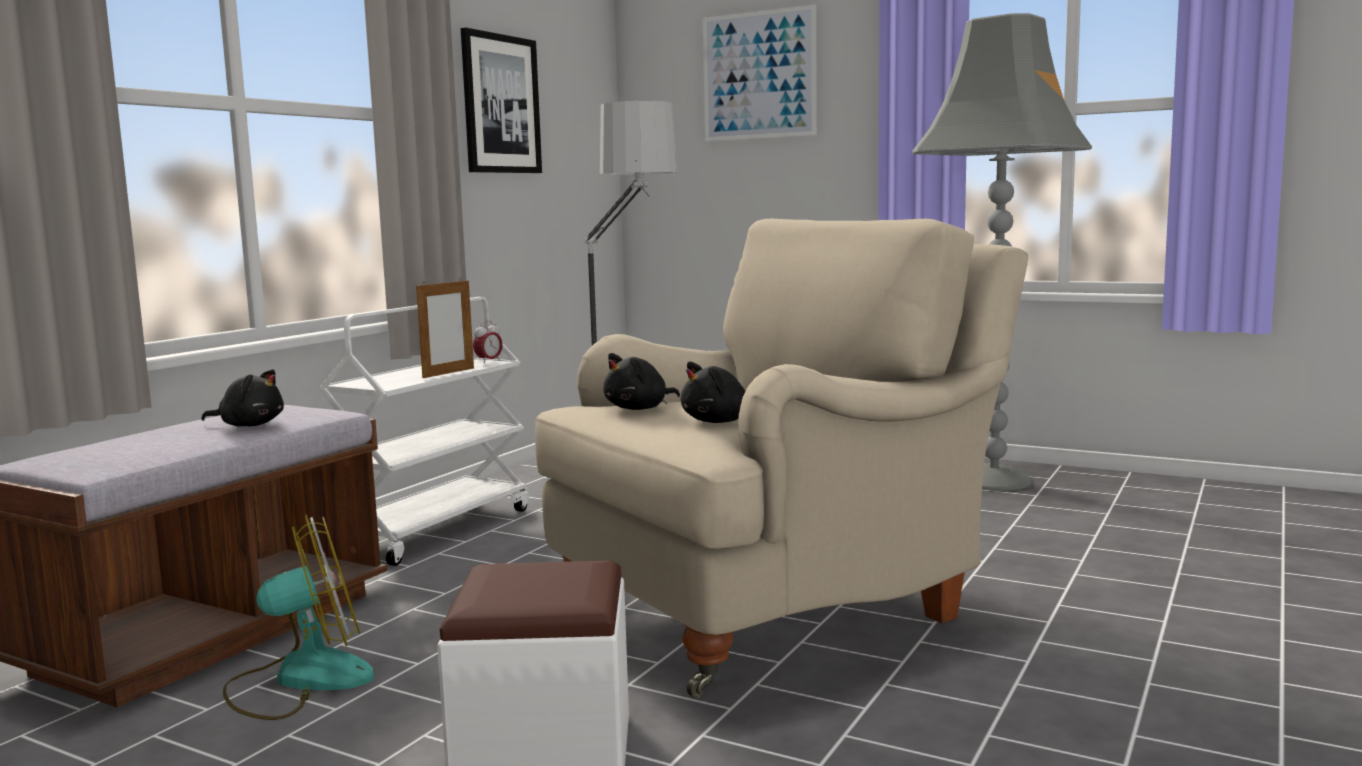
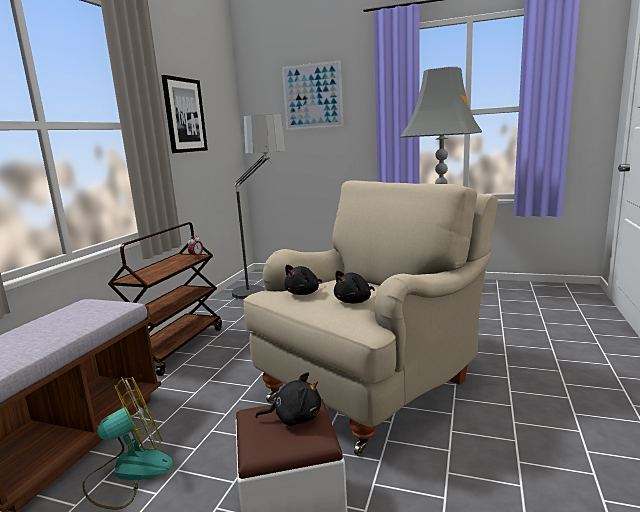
camera: 10 degrees left, 5 degrees up
(249, 425) = (76, 321): black plush toy -> black plush toy (294, 417)
(435, 529) = (176, 347): white cart -> brown cart
(448, 373) = (178, 267): picture frame -> none

